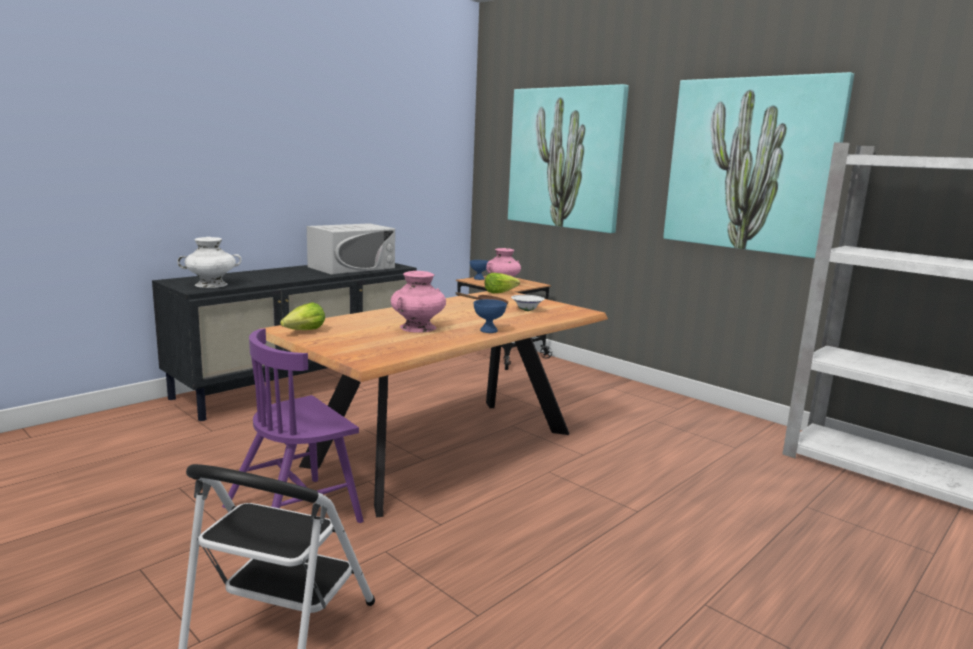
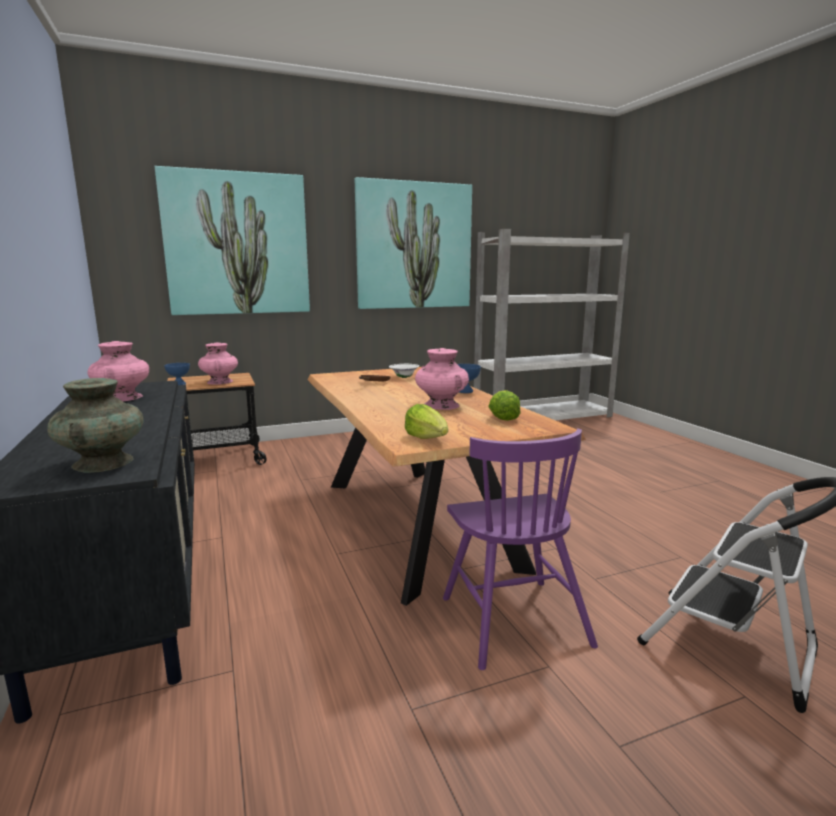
camera: 65 degrees left, 0 degrees up
(211, 285) = (103, 462): white vase -> turquoise vase
(352, 267) = (123, 397): white microwave -> pink vase
(499, 292) = (327, 375): lettuce -> lettuce (503, 417)

